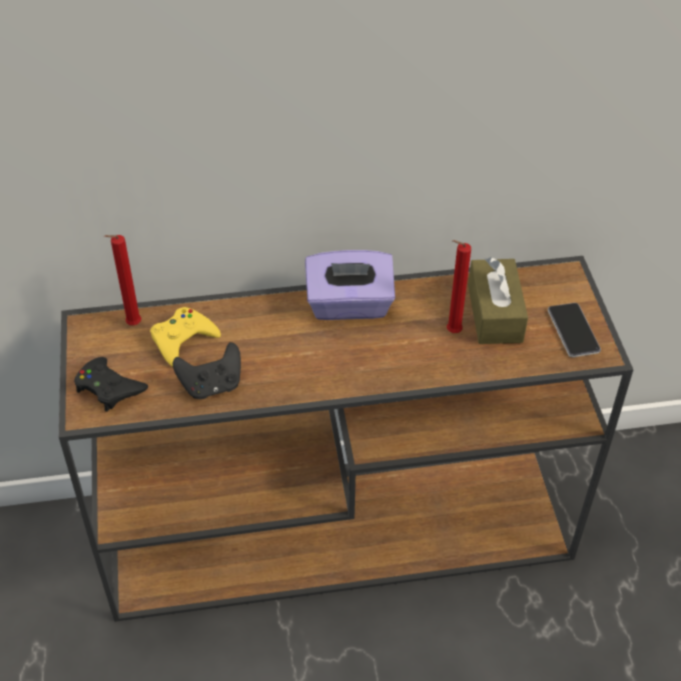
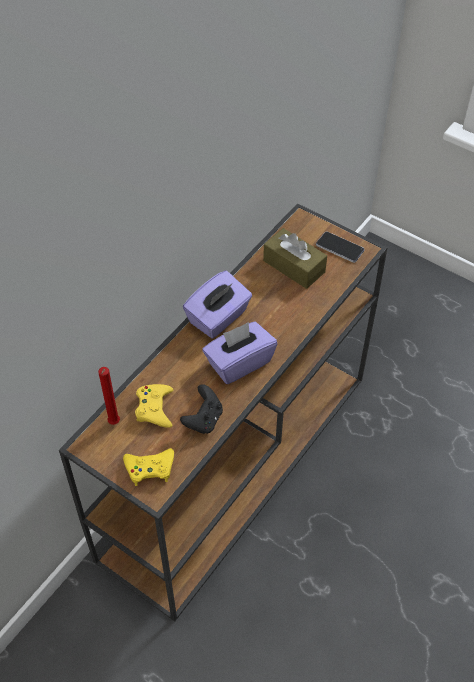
camera: 45 degrees left, 5 degrees up
(109, 388) = (150, 468): black game controller -> yellow game controller
(314, 361) = (239, 363): none -> purple tissue box
(451, 332) = (286, 293): red candle -> none

